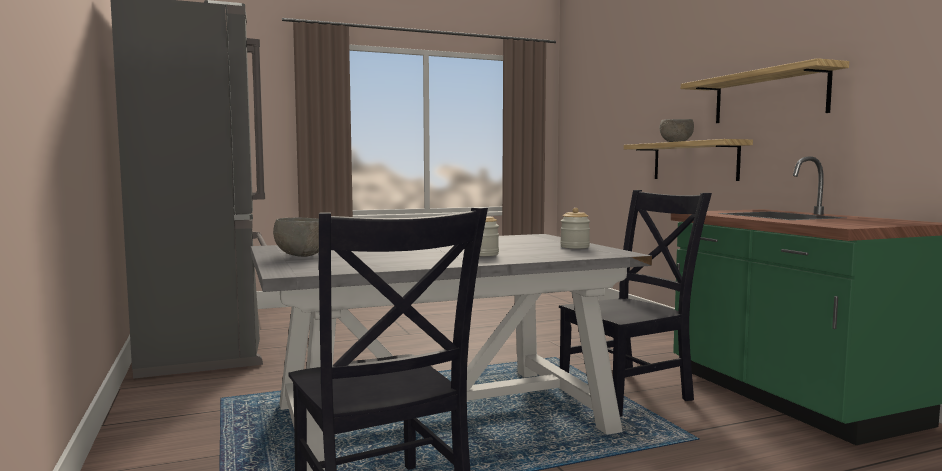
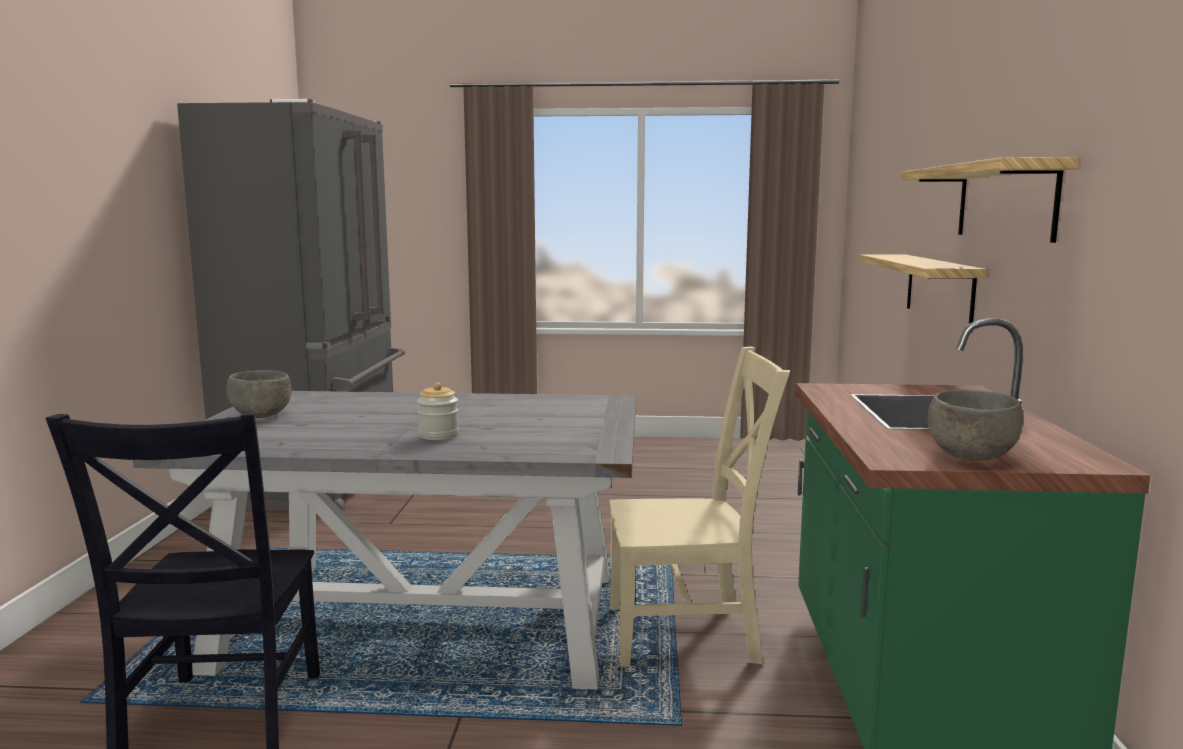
camera: 25 degrees right, 5 degrees up
(574, 247) = (585, 432): jar -> none
(629, 393) = (689, 633): black chair -> beige chair
(675, 142) = (911, 259): grey bowl -> grey bowl (969, 456)

